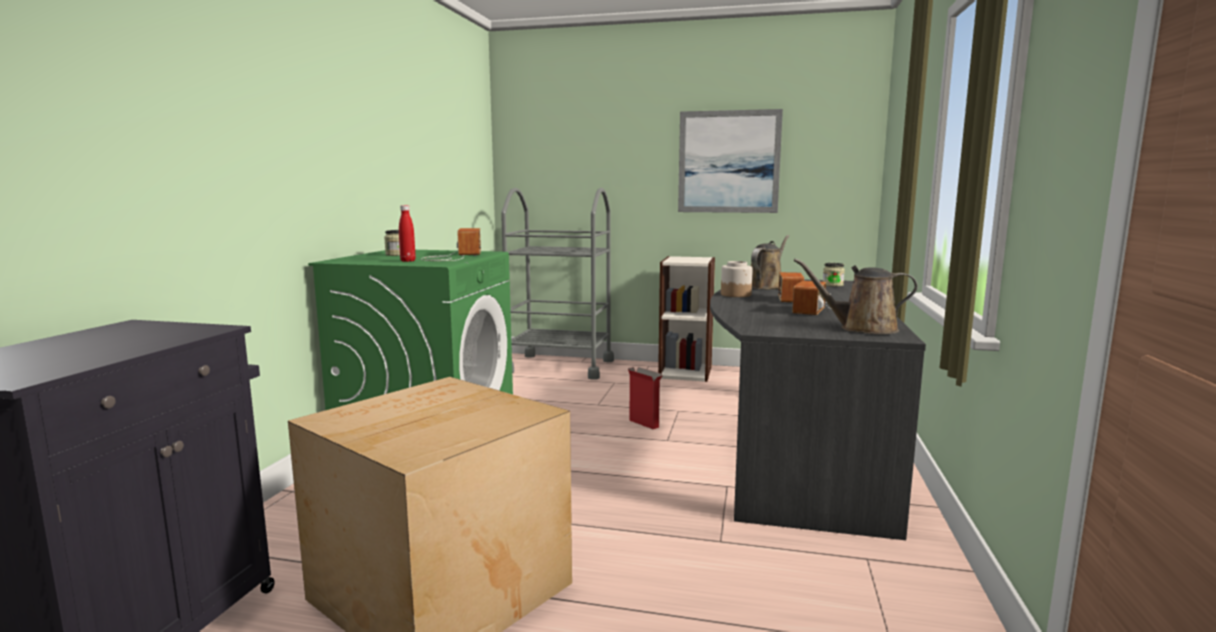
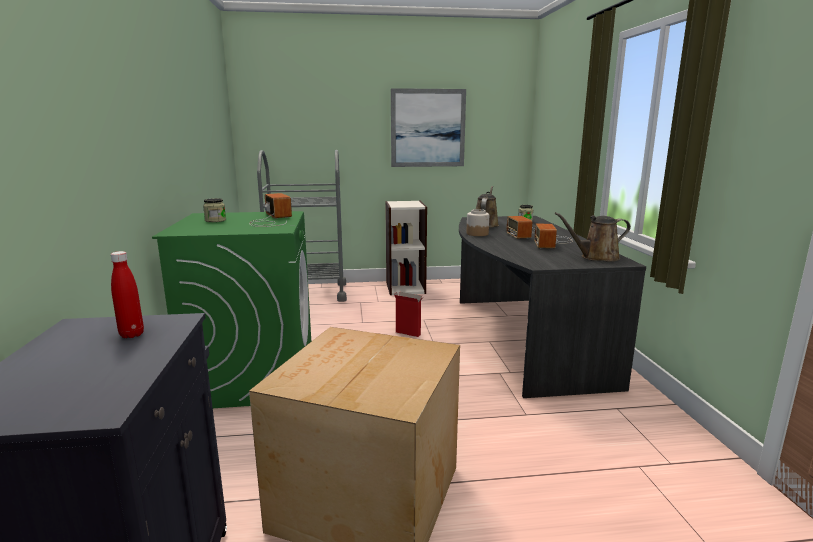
camera: 20 degrees left, 5 degrees up
(408, 261) = (243, 228): red bottle -> red bottle (132, 334)

